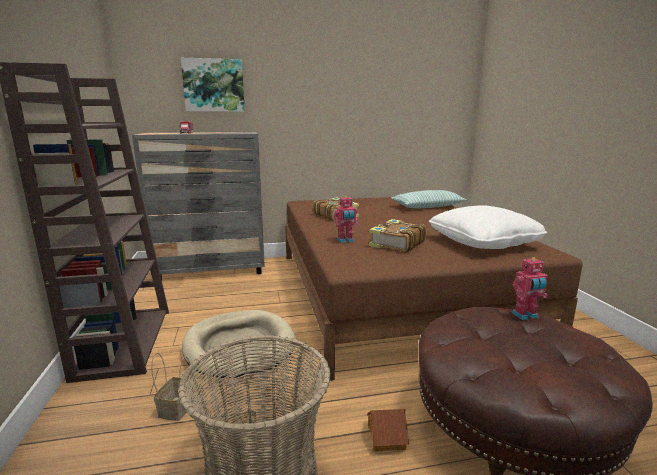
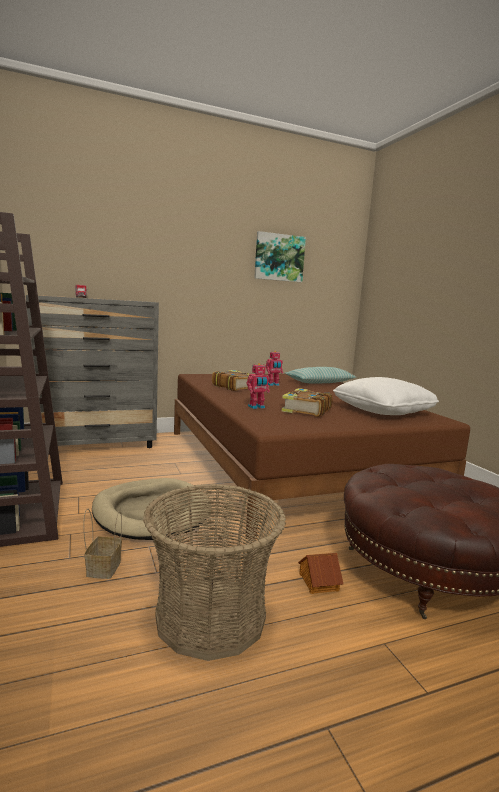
camera: 10 degrees left, 5 degrees down
(214, 85) = (109, 252): picture -> picture (279, 257)
(525, 316) = (432, 469): toy robot -> toy robot (273, 385)

